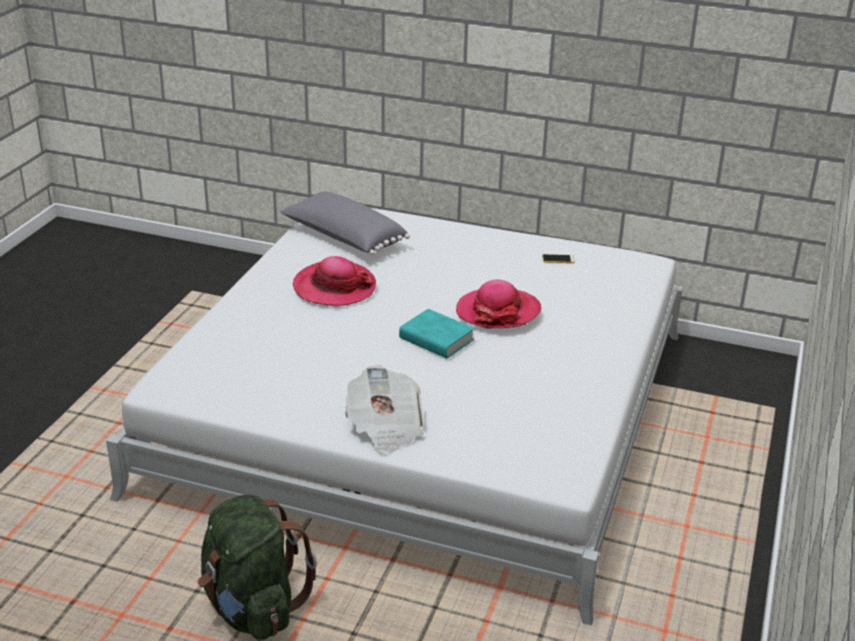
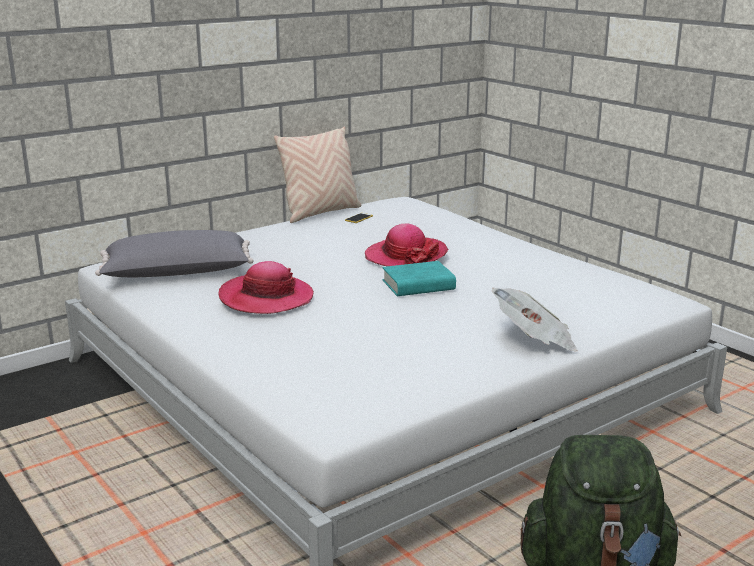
camera: 55 degrees left, 10 degrees down
(552, 238) = (320, 213): none -> beige pillow

